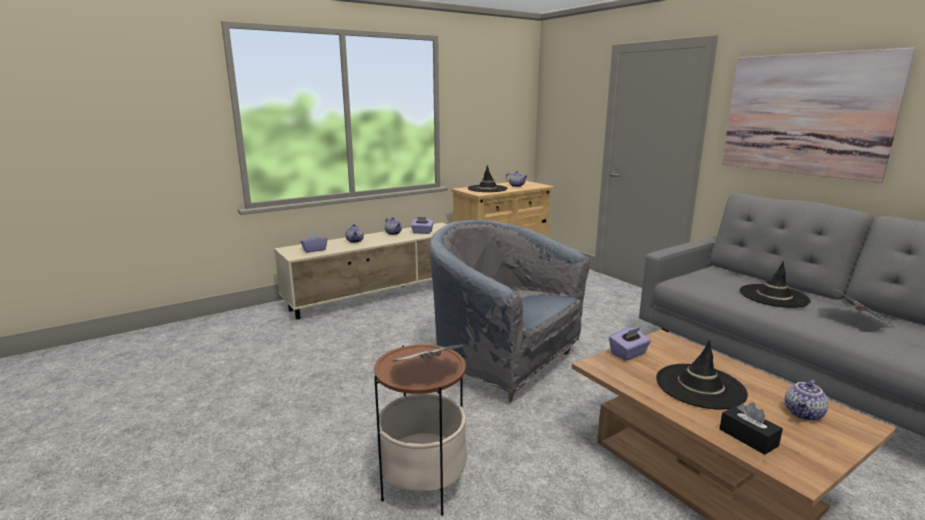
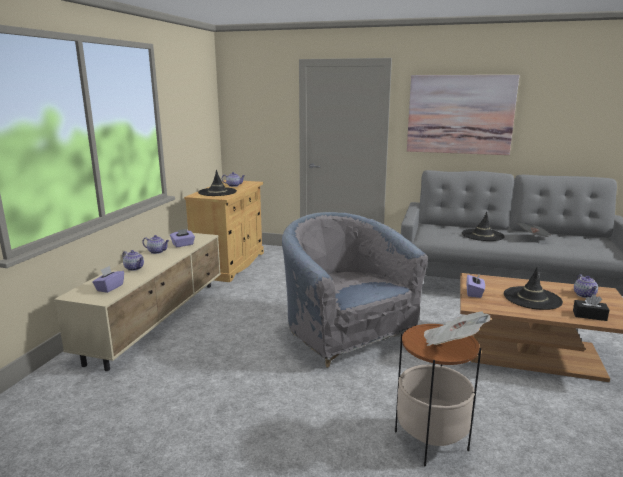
camera: 40 degrees left, 0 degrees up
(503, 362) = (345, 335): grey armchair -> grey armchair turned 60 degrees clockwise

